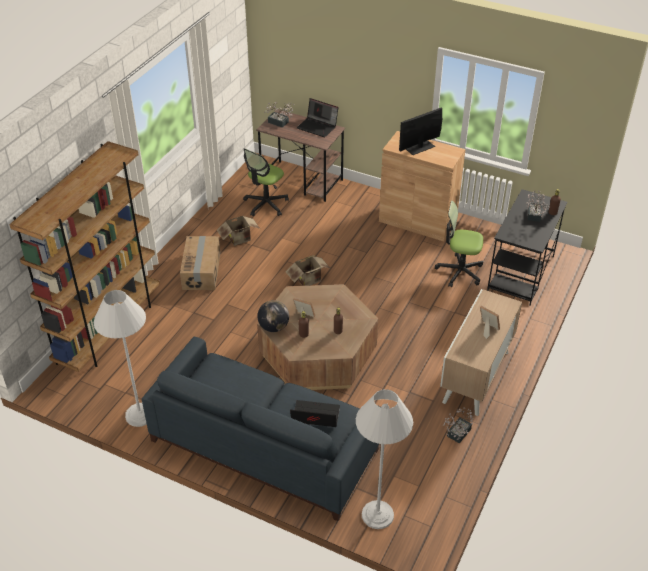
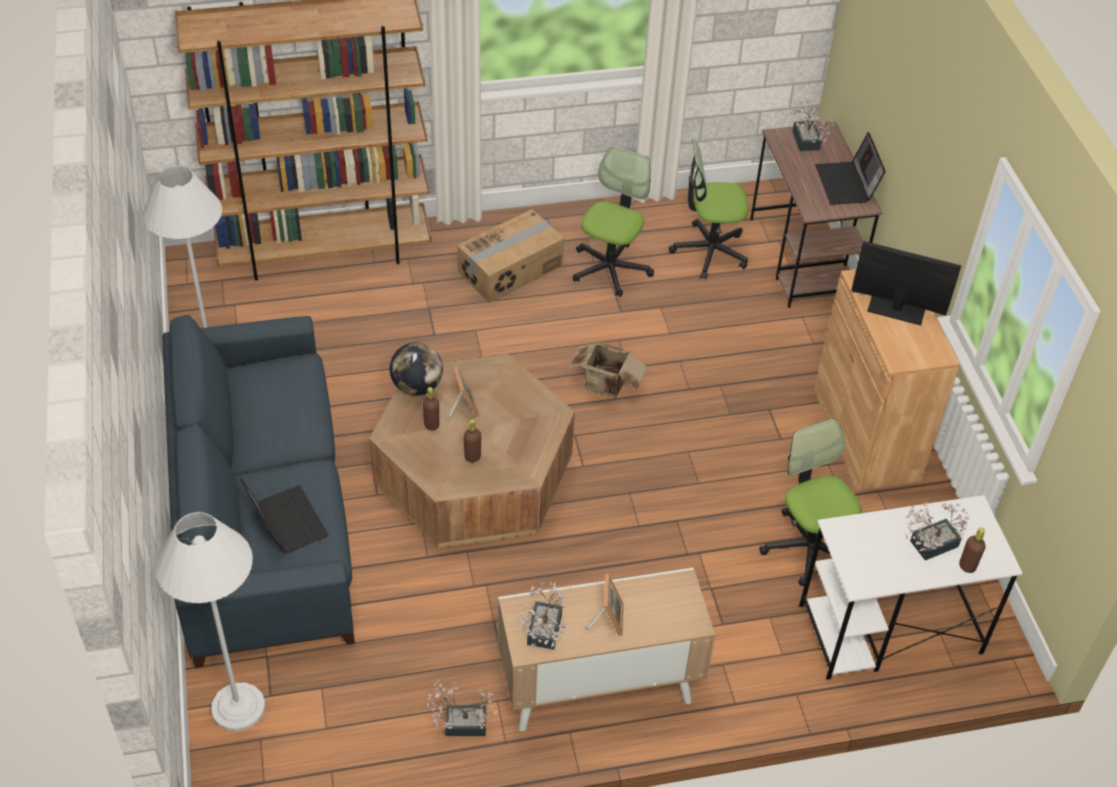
camera: 50 degrees right, 5 degrees up
(240, 239) = (610, 269): cardboard box -> office chair
(478, 353) = (542, 634): none -> potted plant
(520, 274) = (888, 629): black desk -> white desk

